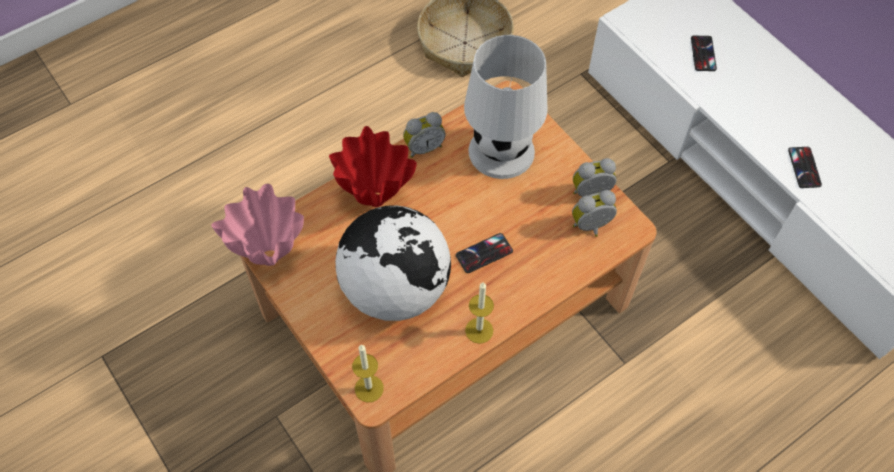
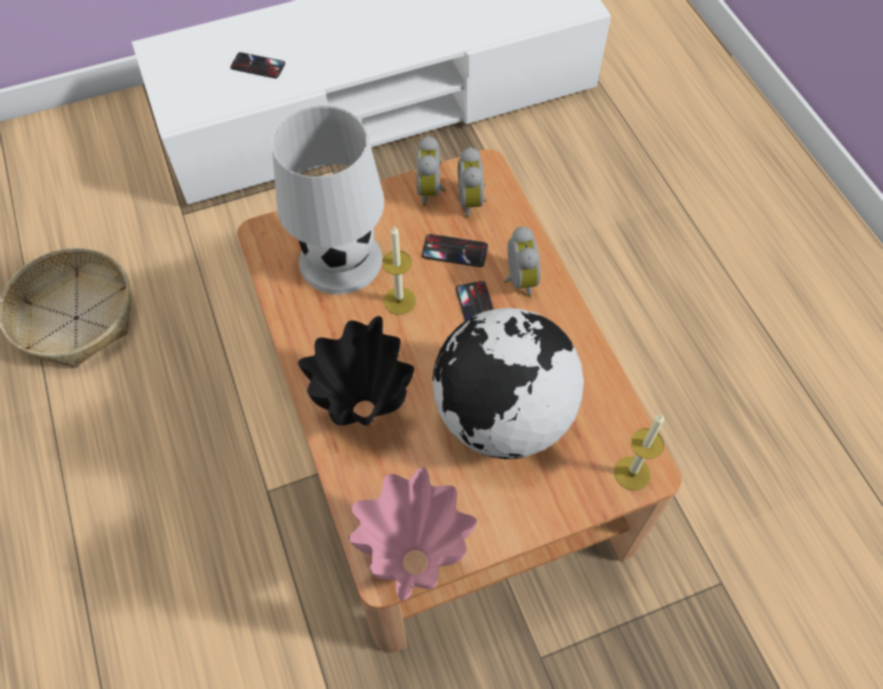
camera: 75 degrees left, 0 degrees up
(374, 199) = (363, 412): red vase -> black vase
(423, 147) = (303, 340): alarm clock -> alarm clock (517, 280)
(479, 330) = (577, 339): candle -> candle (399, 300)
(804, 167) = (430, 35): phone -> phone (455, 251)

